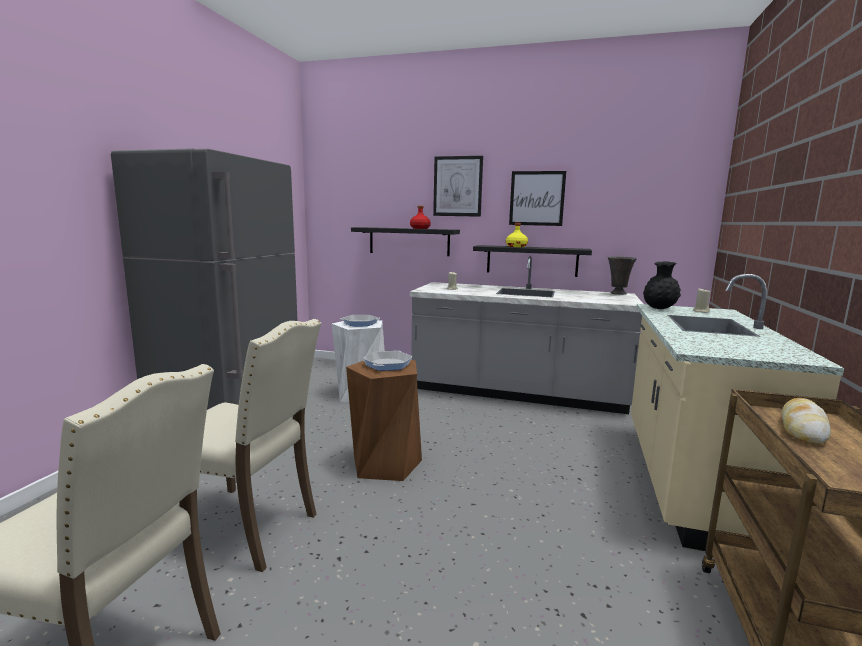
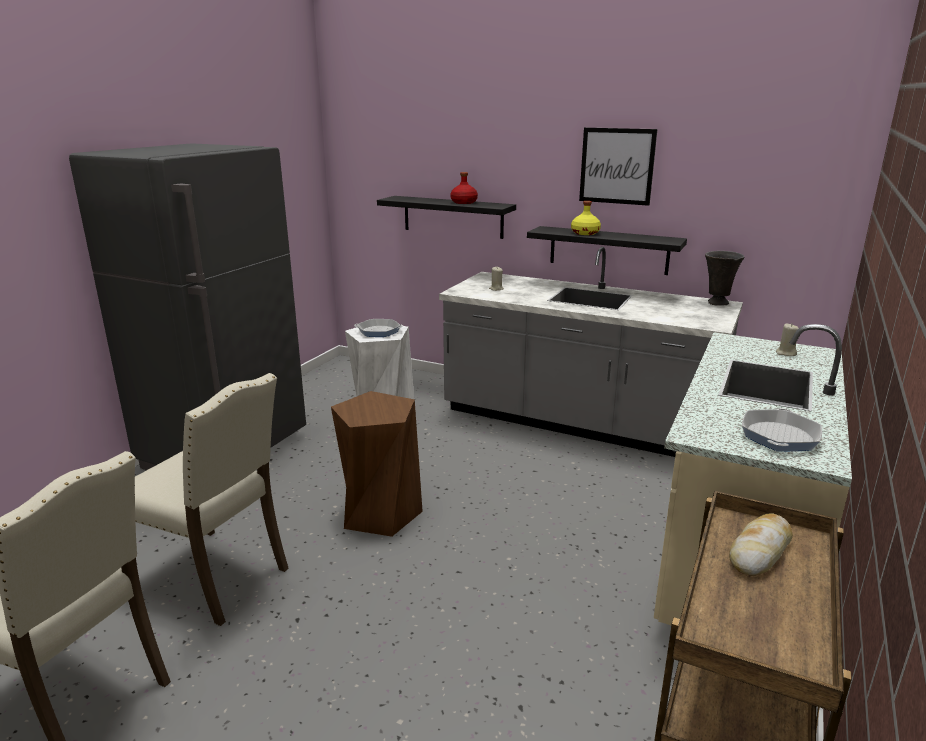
camera: 10 degrees right, 10 degrees up
(387, 364) = (378, 405): frying pan -> frying pan (779, 436)
(457, 186) = (513, 146): picture -> none
(659, 309) = (732, 346): black vase -> none

